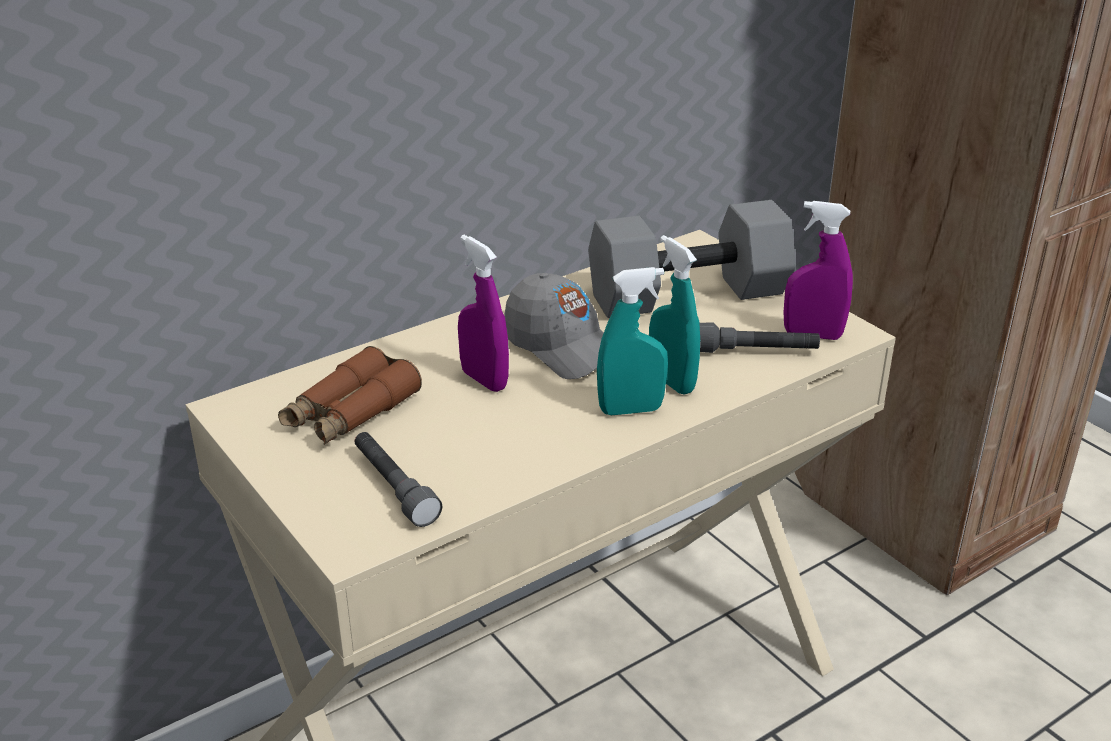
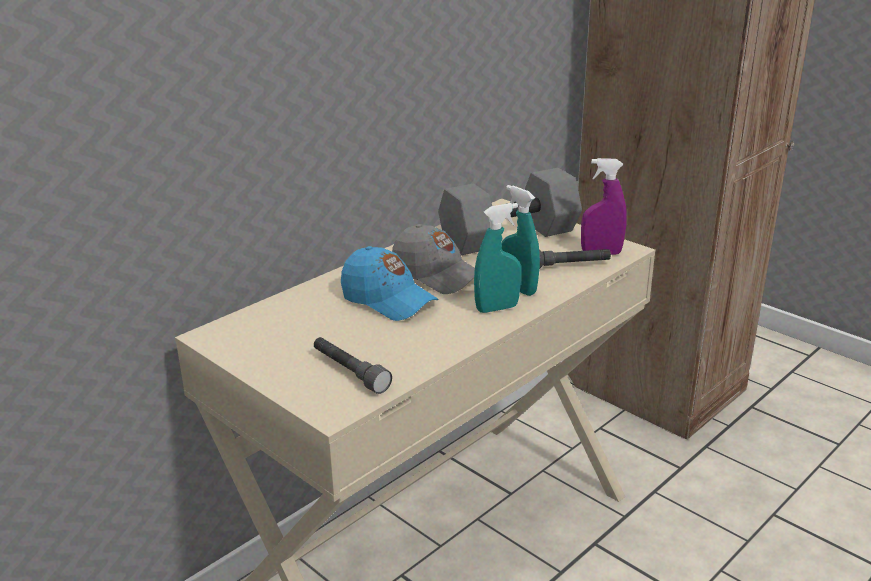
camera: 10 degrees left, 5 degrees down
(350, 413) = (300, 330): brown binoculars -> none
(484, 380) = (388, 300): purple spray bottle -> blue cap

